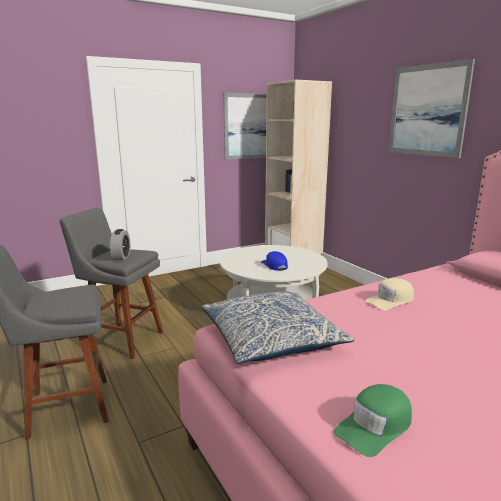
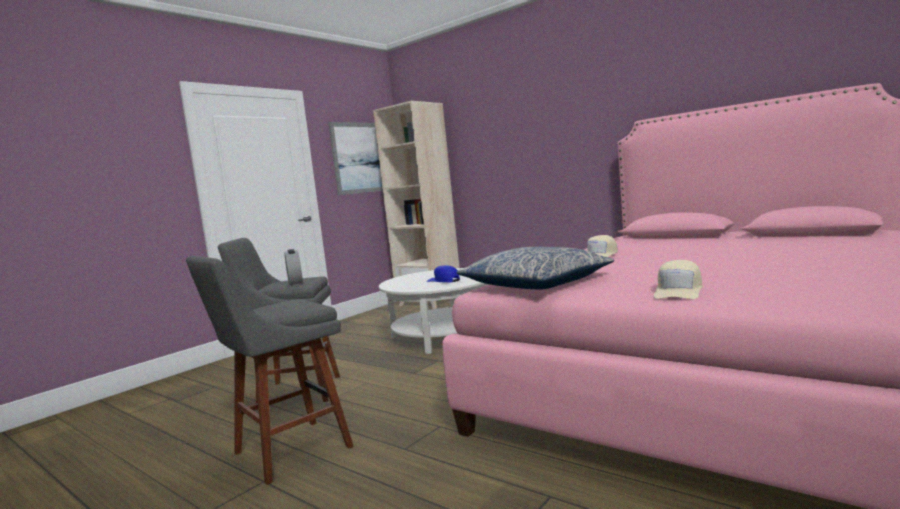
camera: 20 degrees left, 10 degrees down
(375, 426) = (678, 291): green cap -> beige cap
(427, 110) = (551, 114): picture -> none

